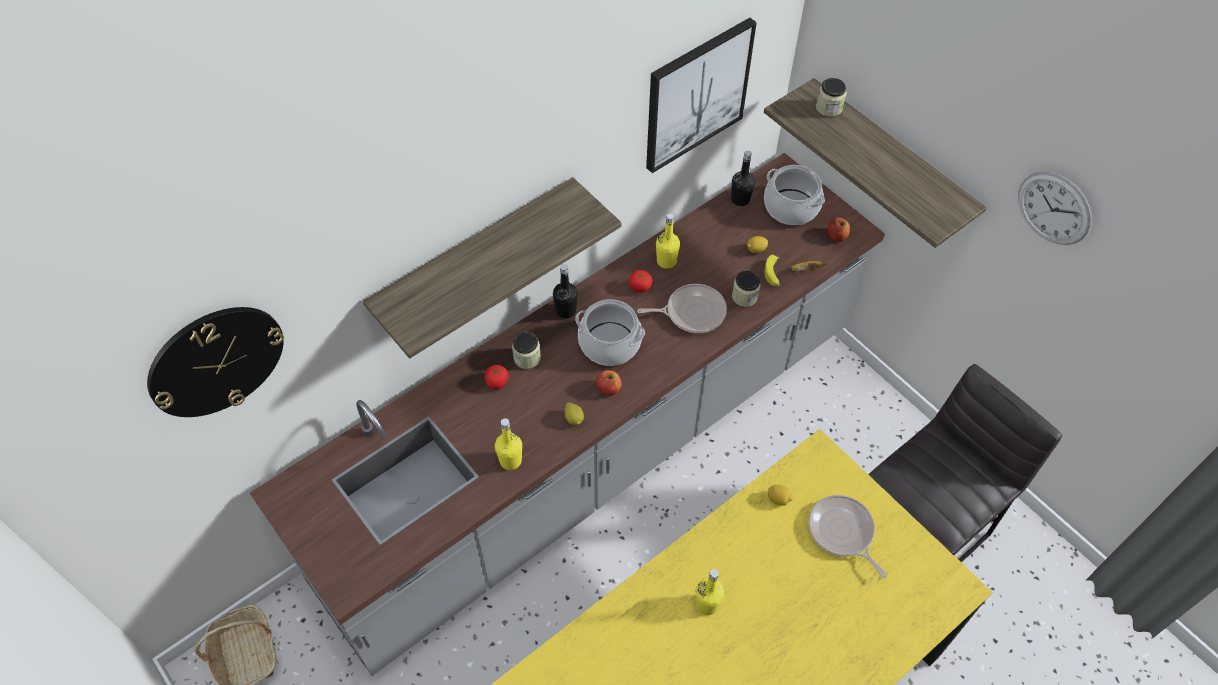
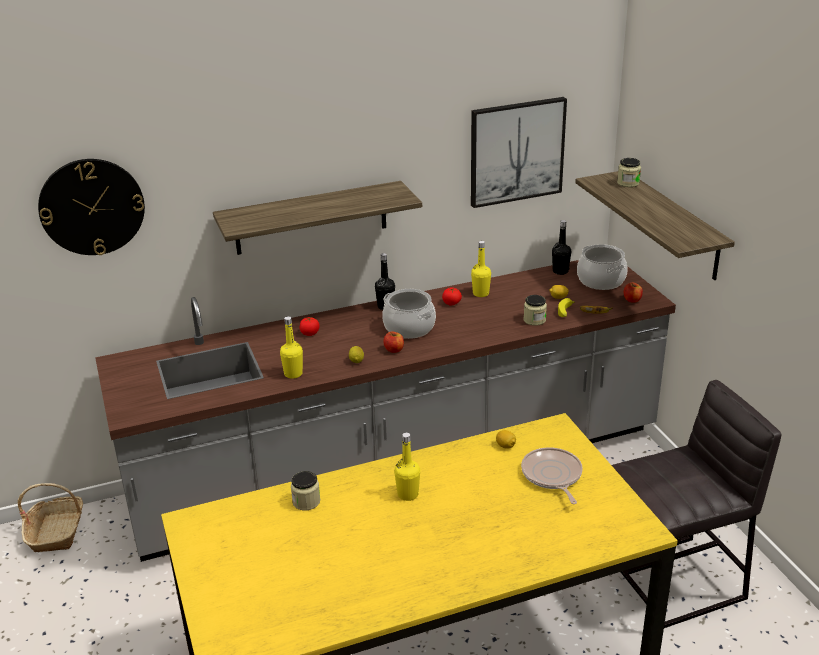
camera: 20 degrees right, 25 degrees down
(527, 358) = (340, 325): jar -> jar (306, 501)
(692, 312) = (486, 322): frying pan -> none
(1054, 208) = (775, 221): wall clock -> none

